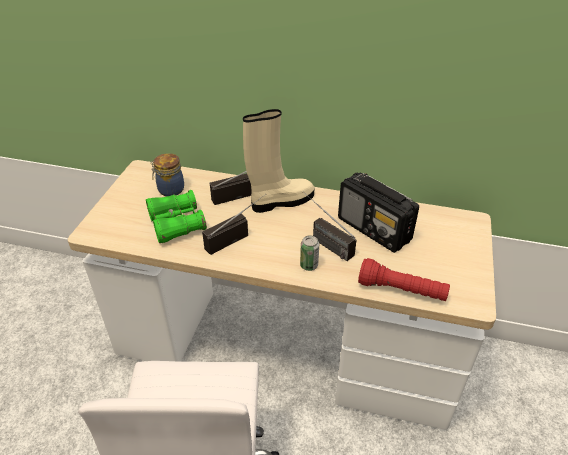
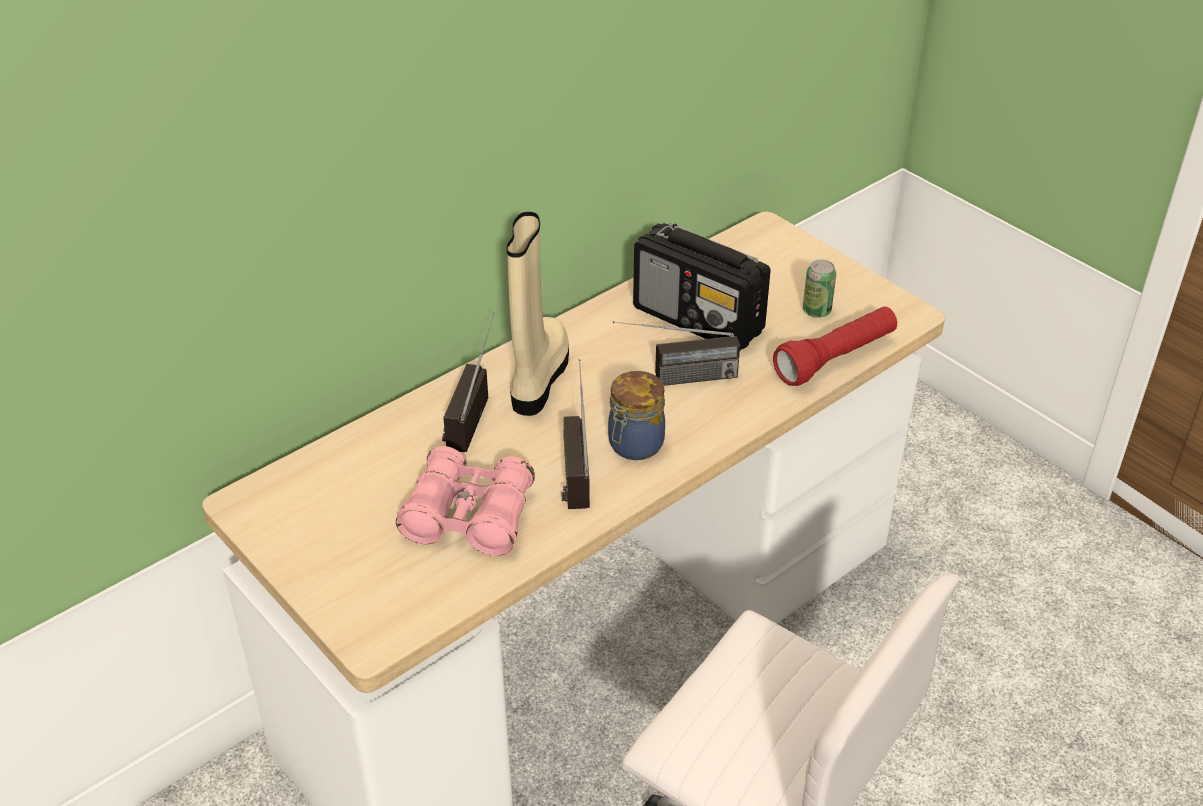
camera: 55 degrees left, 0 degrees up
(170, 189) = (359, 488): jar -> jar (634, 445)
(176, 224) = (469, 517): green binoculars -> pink binoculars
(309, 265) = (711, 417): can -> can (816, 311)
(374, 230) = (699, 320): radio -> radio turned 45 degrees clockwise

